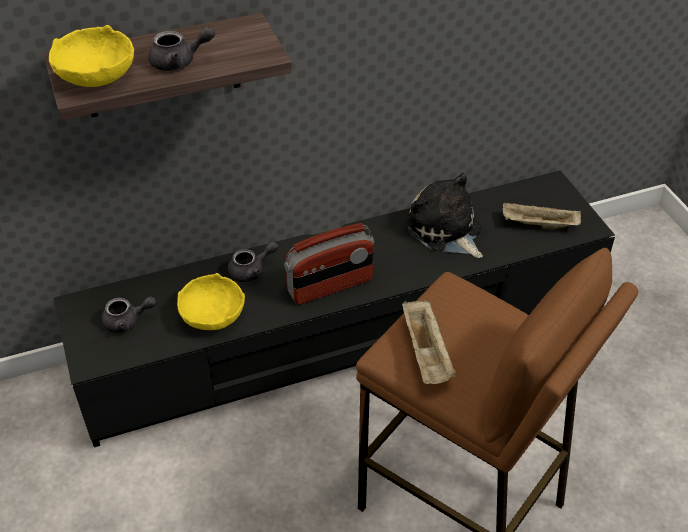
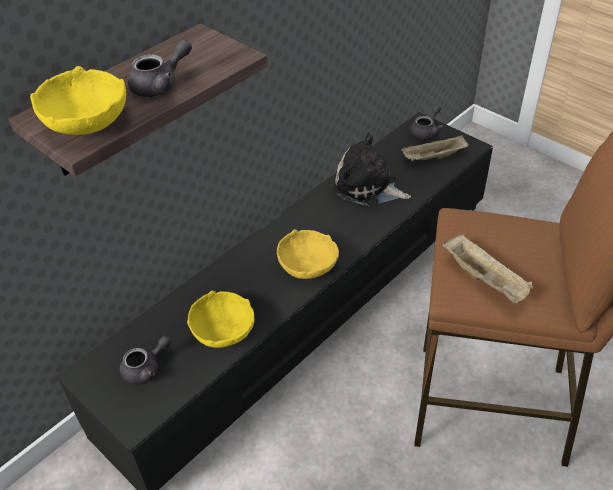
camera: 25 degrees left, 0 degrees up
(251, 271) = (231, 278): grey teapot -> grey teapot (426, 132)
(330, 286) = (307, 265): radio -> yellow bowl

